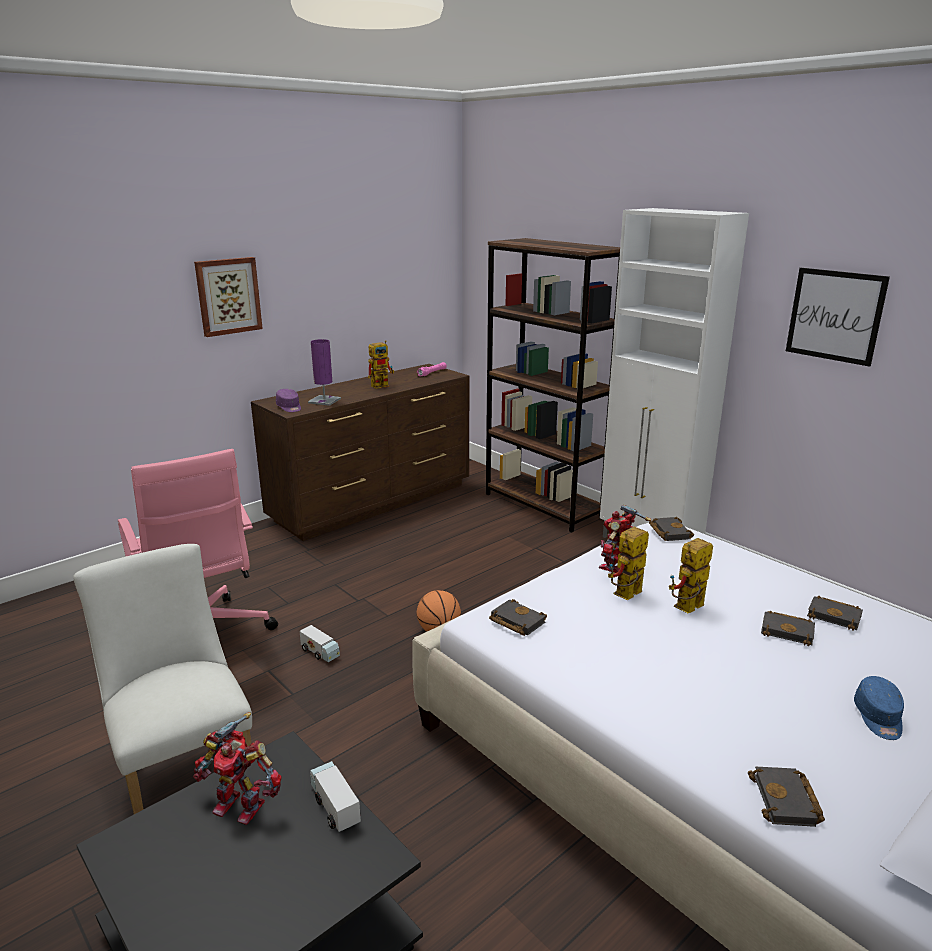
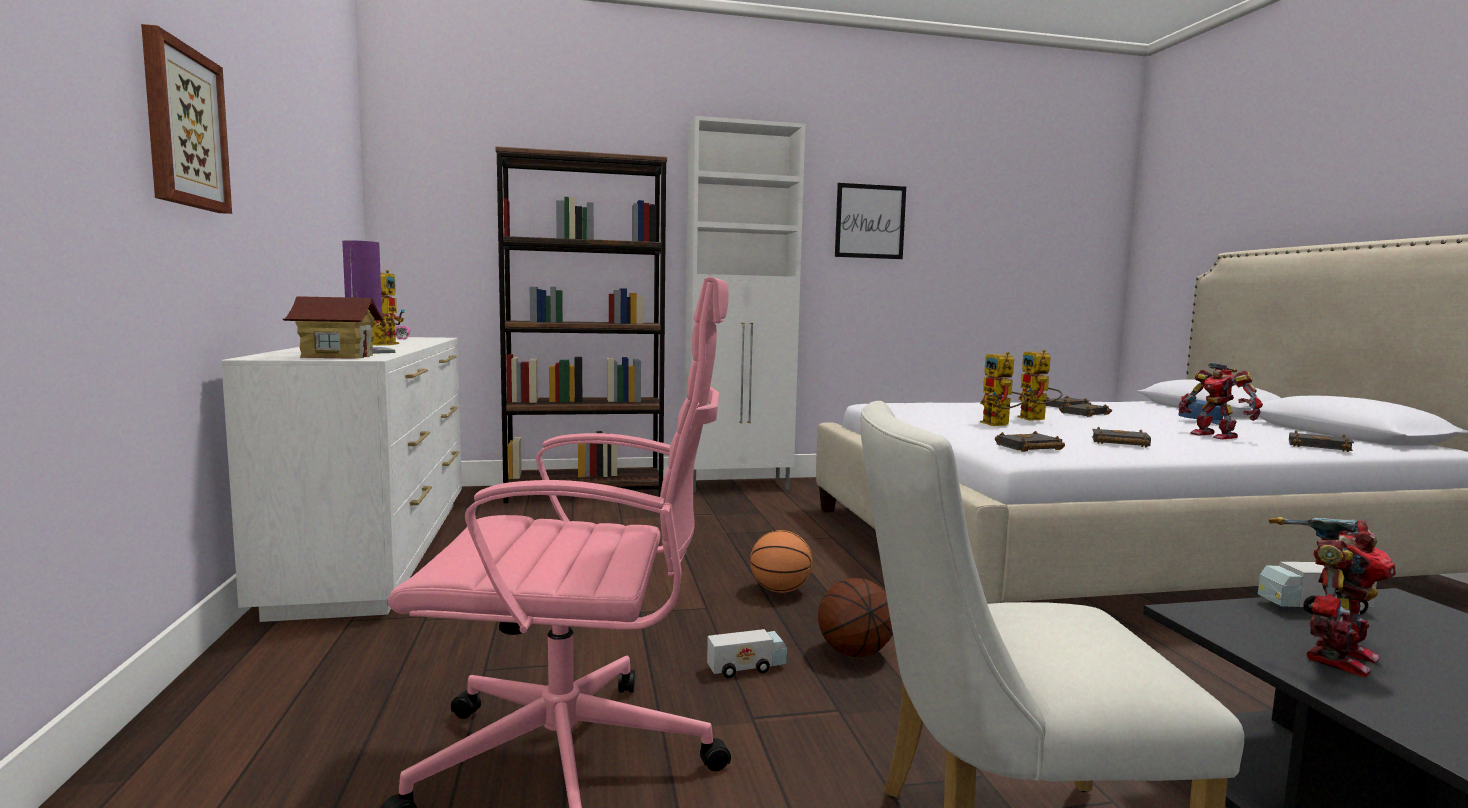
camera: 60 degrees left, 15 degrees down
(289, 407) = (337, 357): purple cap -> toy house
(367, 682) = (854, 652): none -> basketball
(373, 502) = (379, 550): brown dresser -> white dresser
(616, 565) = (939, 418): toy robot -> toy robot (1215, 435)
(668, 532) = (891, 403): black book -> black book (1118, 443)

